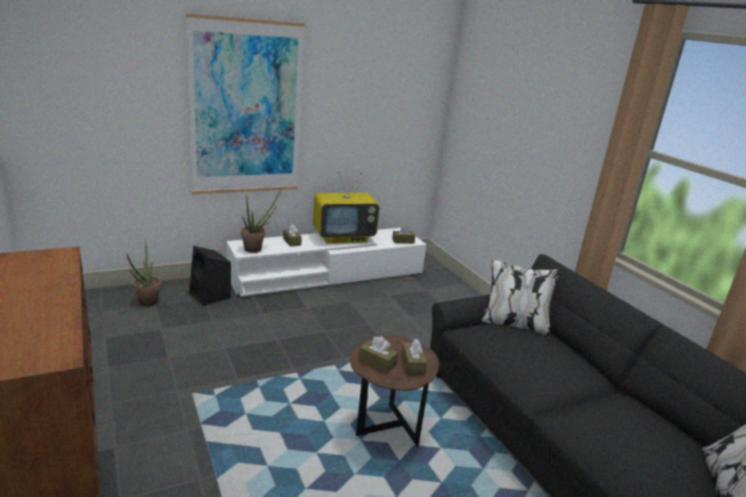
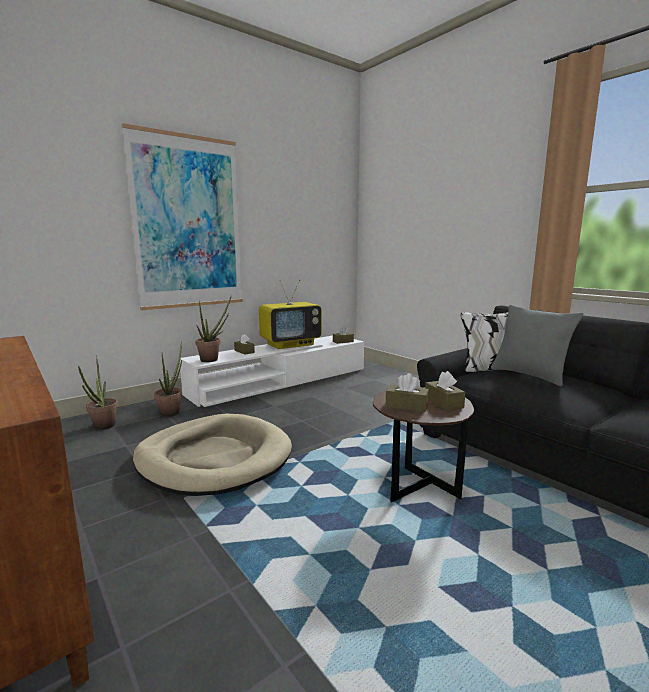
camera: 10 degrees left, 10 degrees down
(211, 295) = (172, 411): black speaker -> potted plant
(229, 359) = (214, 459): none -> beige dog bed
(531, 343) = (529, 375): none -> grey pillow

